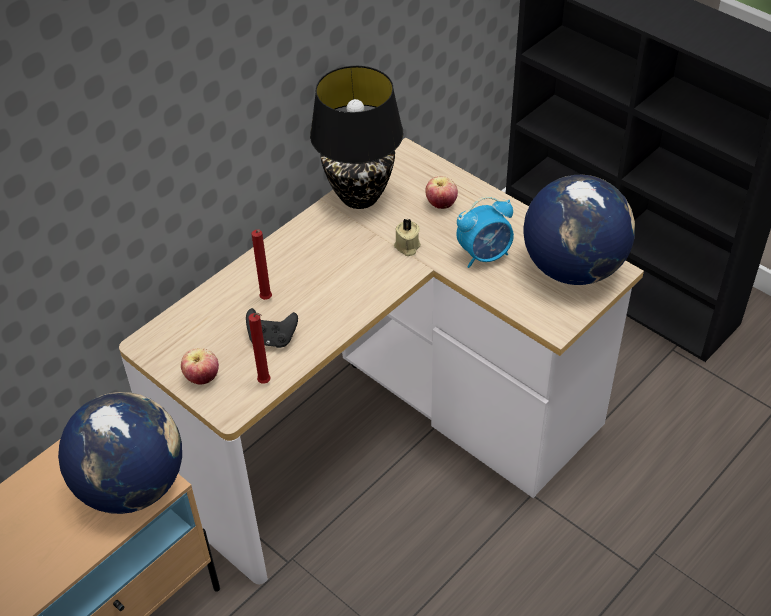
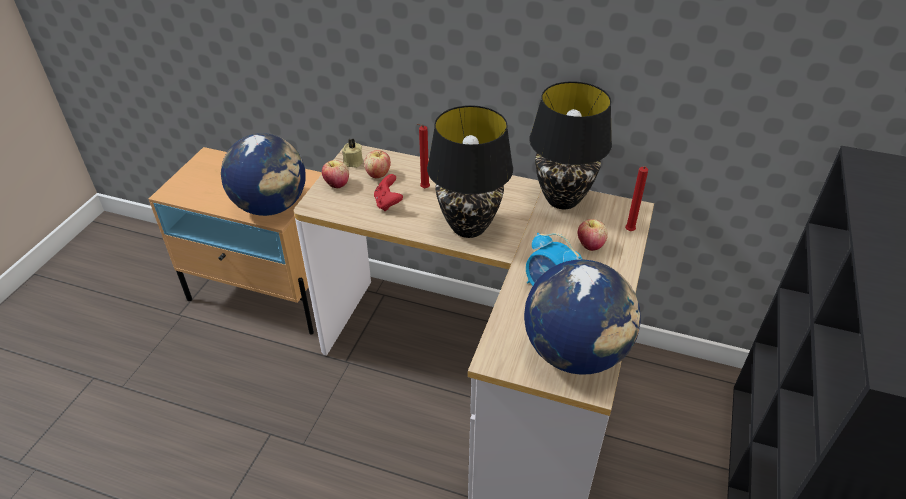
camera: 65 degrees right, 5 degrees down
(209, 333) = (378, 174): none -> apple
(265, 383) = (345, 213): red candle -> red candle (629, 232)
(272, 339) = (388, 203): black game controller -> red game controller
(358, 284) = (467, 227): none -> black table lamp
(407, 247) = (526, 241): beige candle -> beige candle (352, 162)

